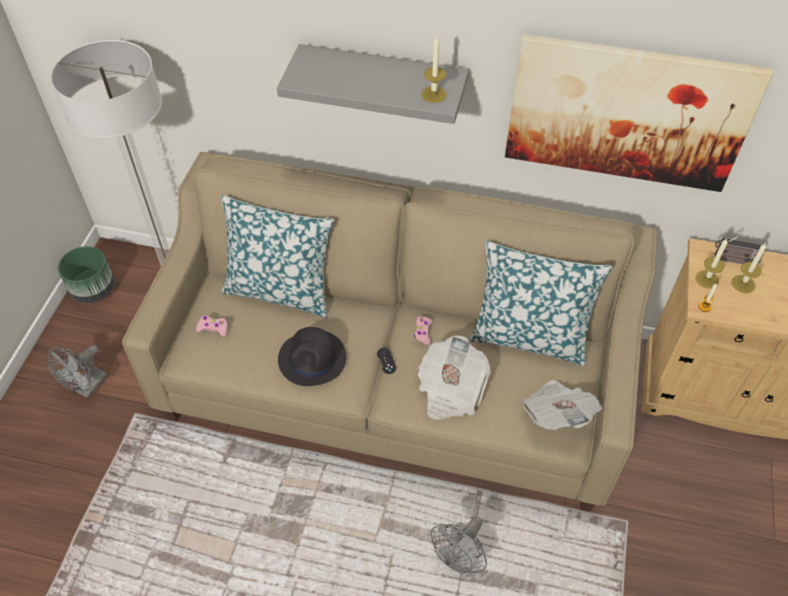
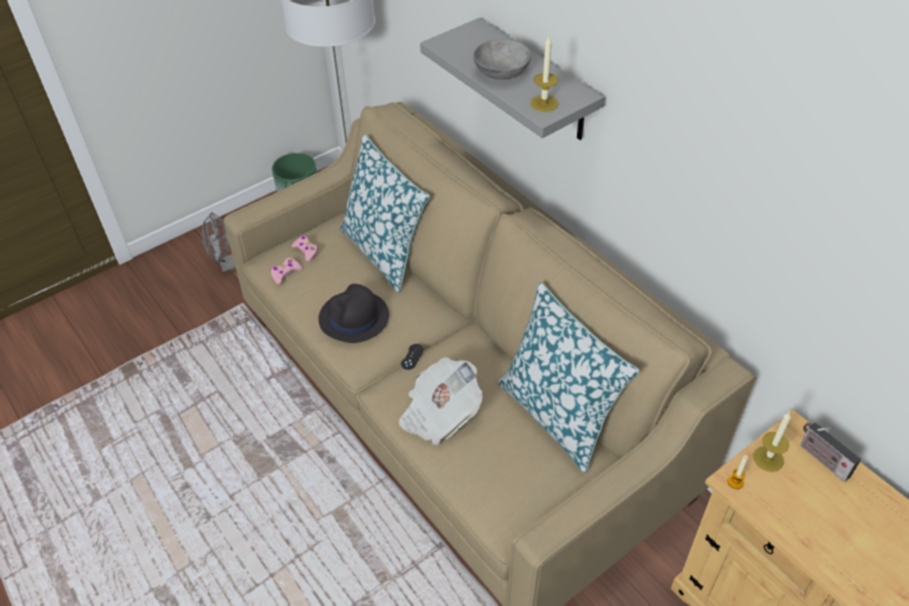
camera: 40 degrees right, 5 degrees down
(372, 83) = (501, 72): none -> grey bowl
(423, 332) = (464, 352): pink game controller -> pink game controller (285, 273)
(459, 561) = (369, 589): grey fan -> none
(557, 414) = (513, 496): newspaper -> none
(627, 113) = (742, 213): picture -> none
(743, 284) = (808, 488): candle -> none

